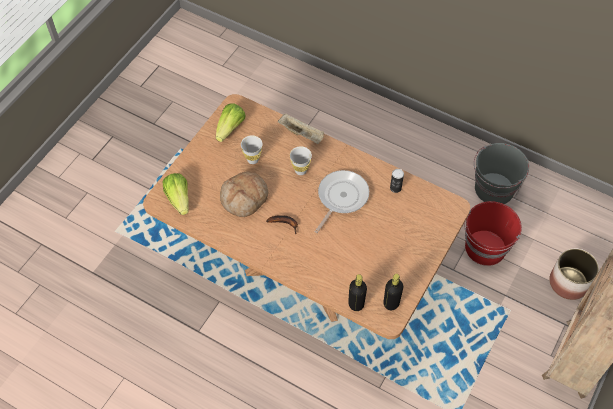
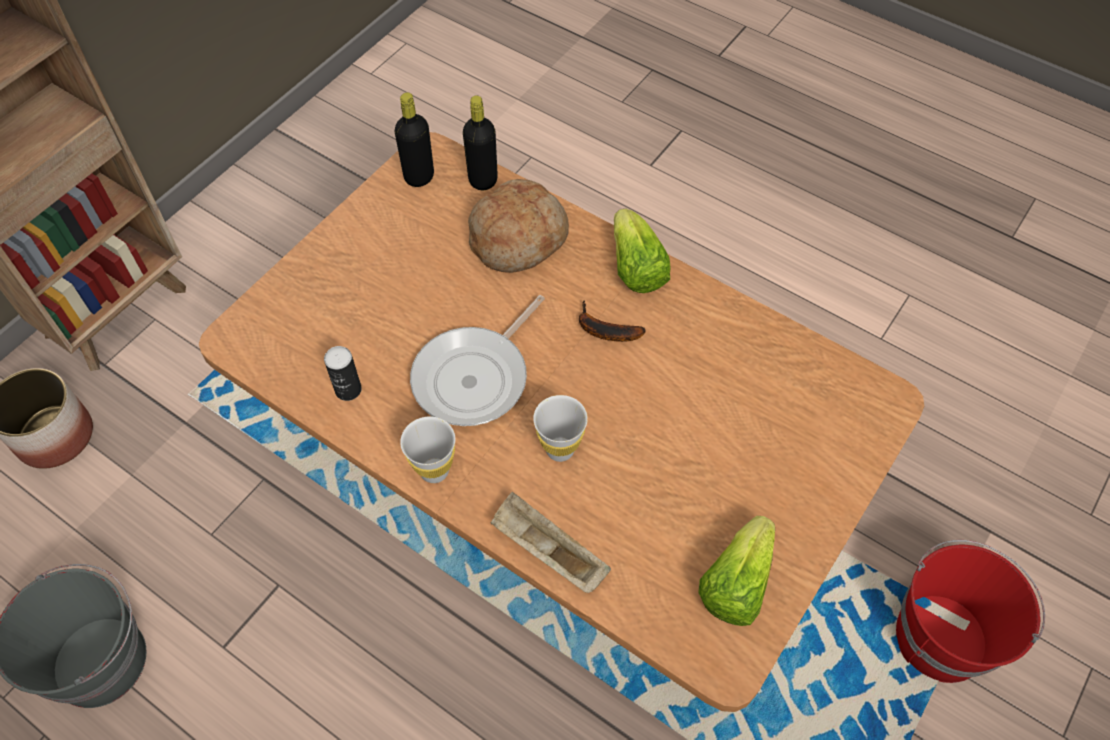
camera: 175 degrees left, 0 degrees up
(179, 199) = (842, 401): lettuce -> lettuce (636, 268)
(245, 198) = (692, 391): bread -> bread (518, 237)
(252, 159) = (675, 487): white cup -> white cup (434, 471)
(485, 248) = (182, 518): red bucket -> red bucket (941, 635)

